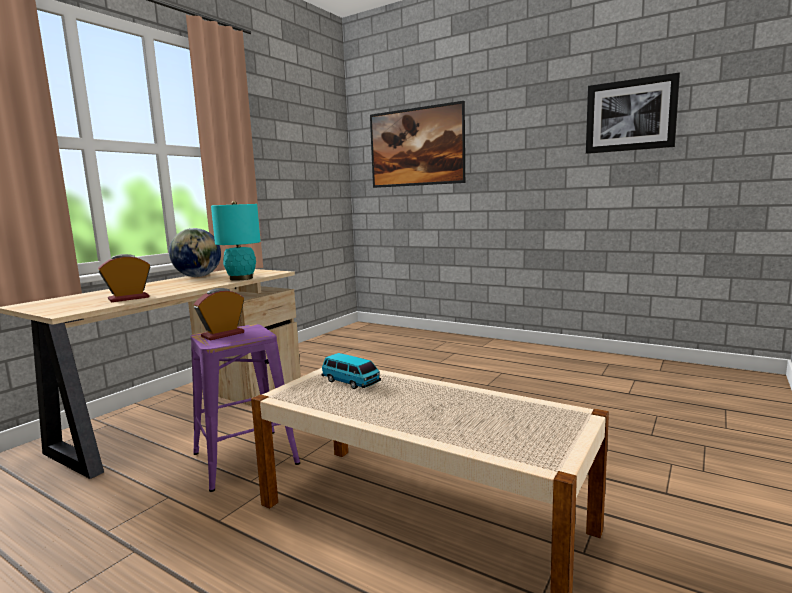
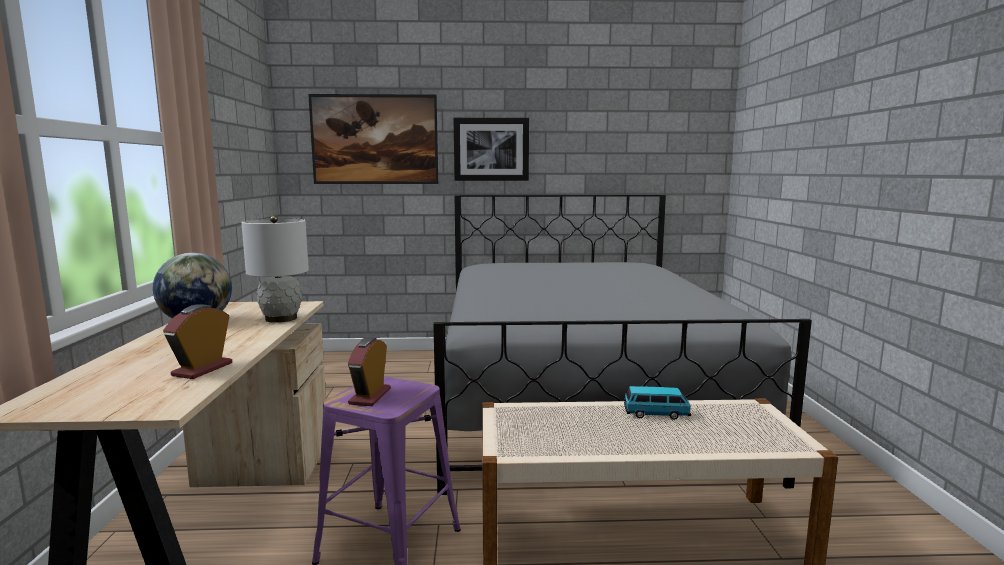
camera: 35 degrees left, 0 degrees up
(241, 278) = (281, 318): turquoise table lamp -> white table lamp
(351, 382) = (546, 421): toy car -> toy car (656, 414)
(533, 395) = (579, 400): none -> grey bed
(630, 115) = (602, 131): picture -> picture (491, 149)

